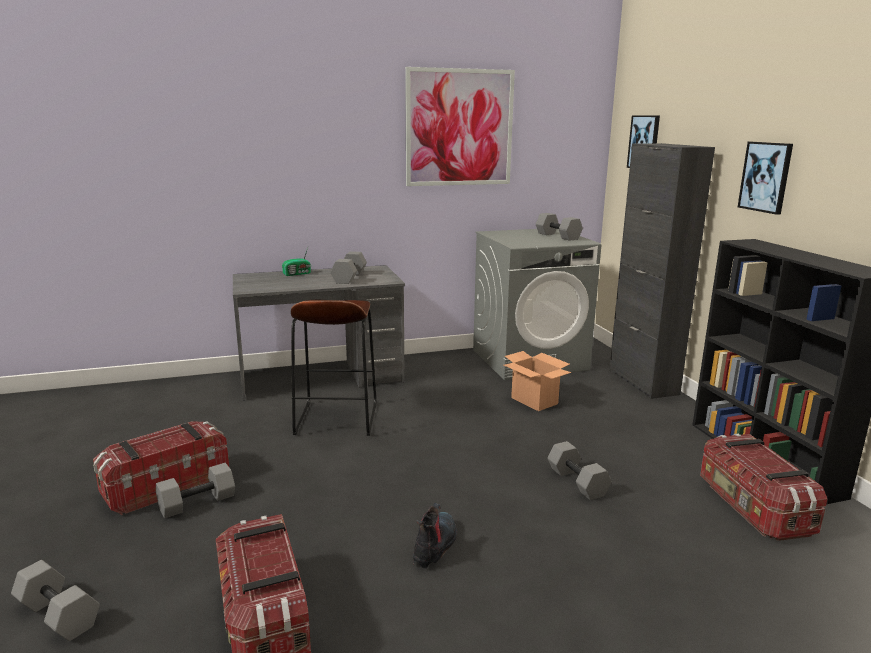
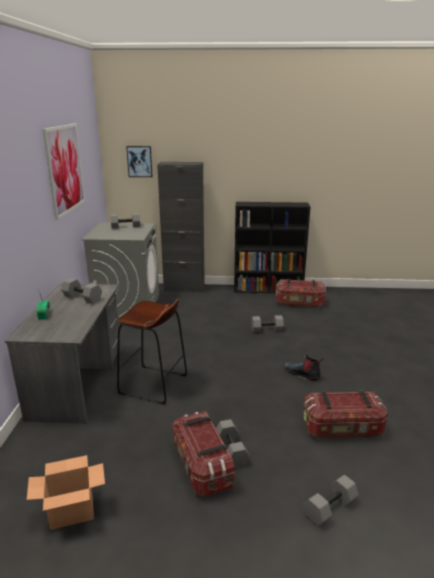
camera: 70 degrees left, 5 degrees up
(535, 401) = (182, 318): cardboard box -> cardboard box (72, 512)
(766, 177) = (235, 173): picture -> none

